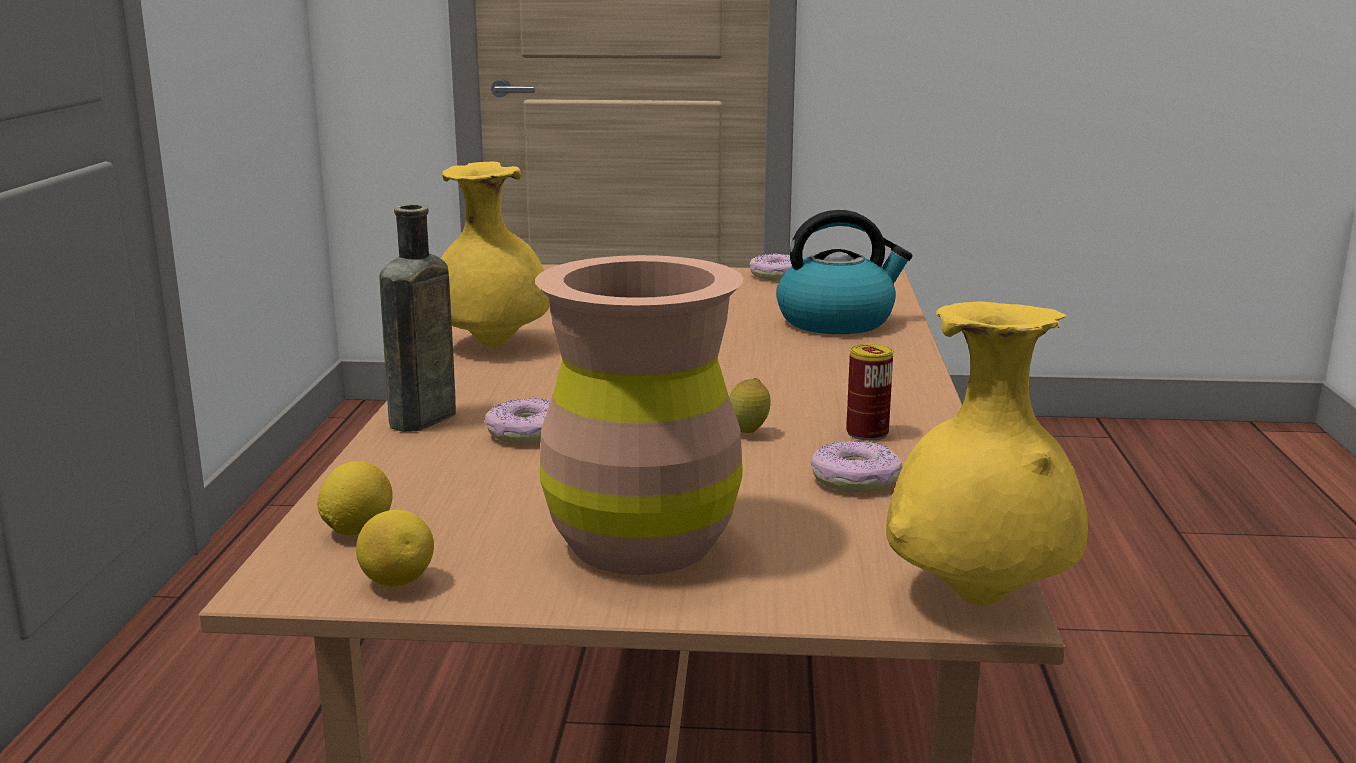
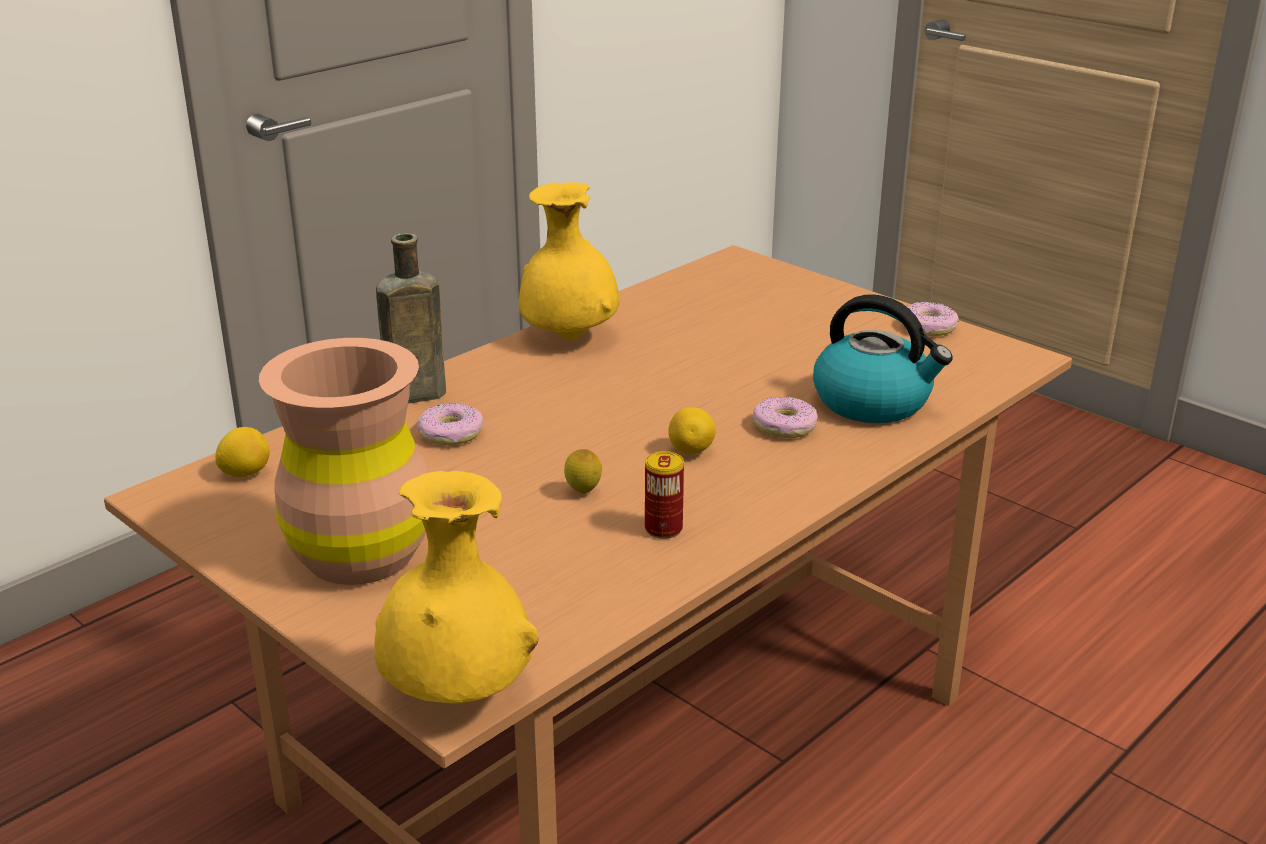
camera: 40 degrees right, 10 degrees up
(397, 582) = (205, 521): lemon -> lemon (691, 451)
(854, 480) = (572, 566): donut -> donut (784, 426)

